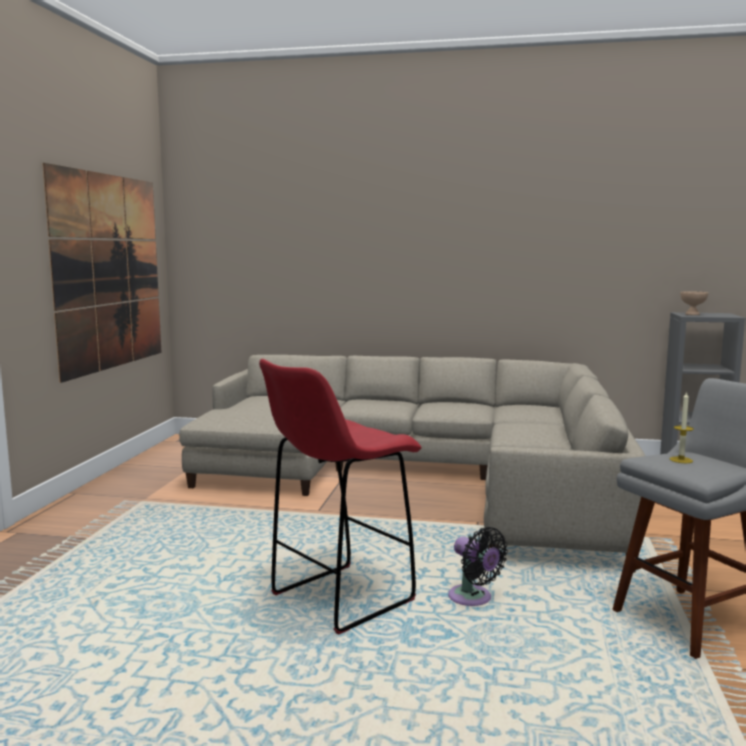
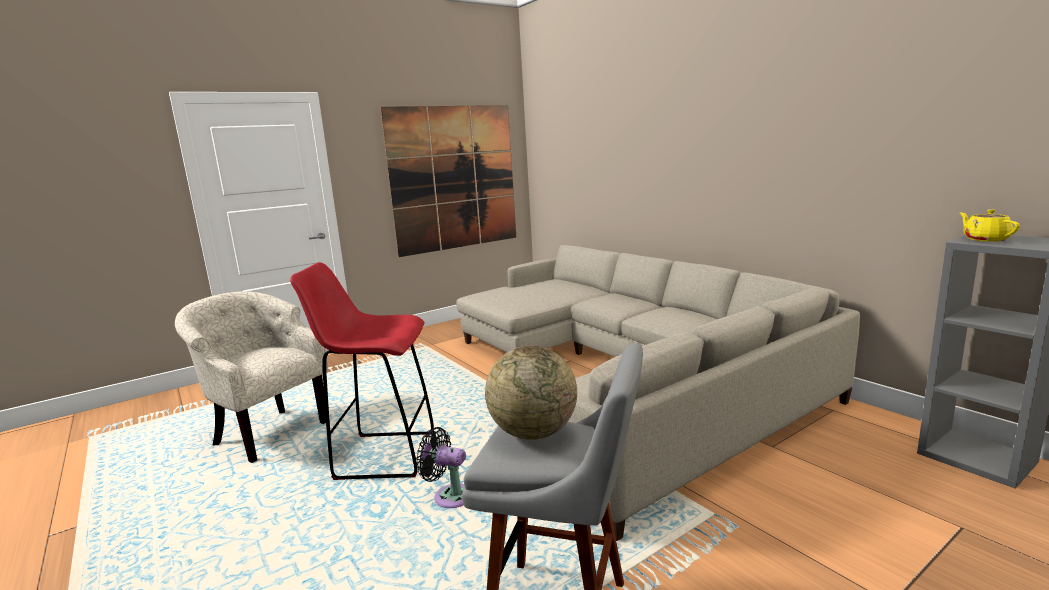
camera: 45 degrees right, 5 degrees up
(129, 638) = (266, 433): none -> beige armchair
(473, 599) = (449, 496): black fan -> black fan turned 105 degrees clockwise
(681, 460) = (533, 433): candle -> globe
(693, 314) = (985, 239): beige bowl -> yellow teapot

